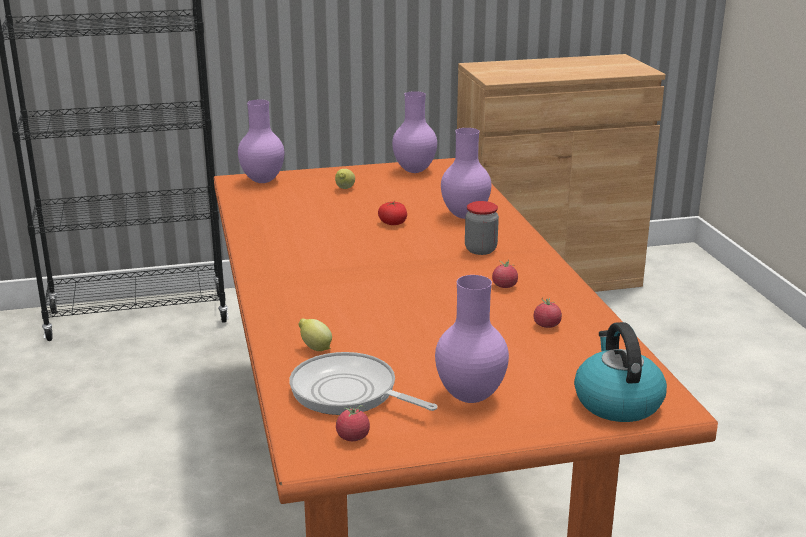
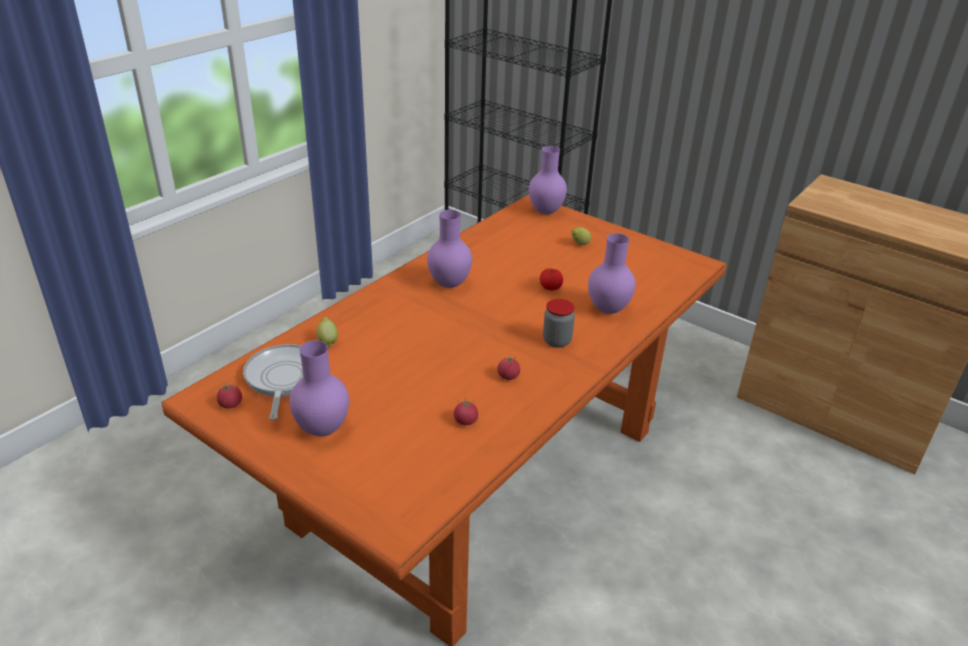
camera: 50 degrees right, 10 degrees up
(413, 171) = (657, 254): purple vase -> purple vase (448, 284)
(617, 402) = (379, 501): kettle -> none

